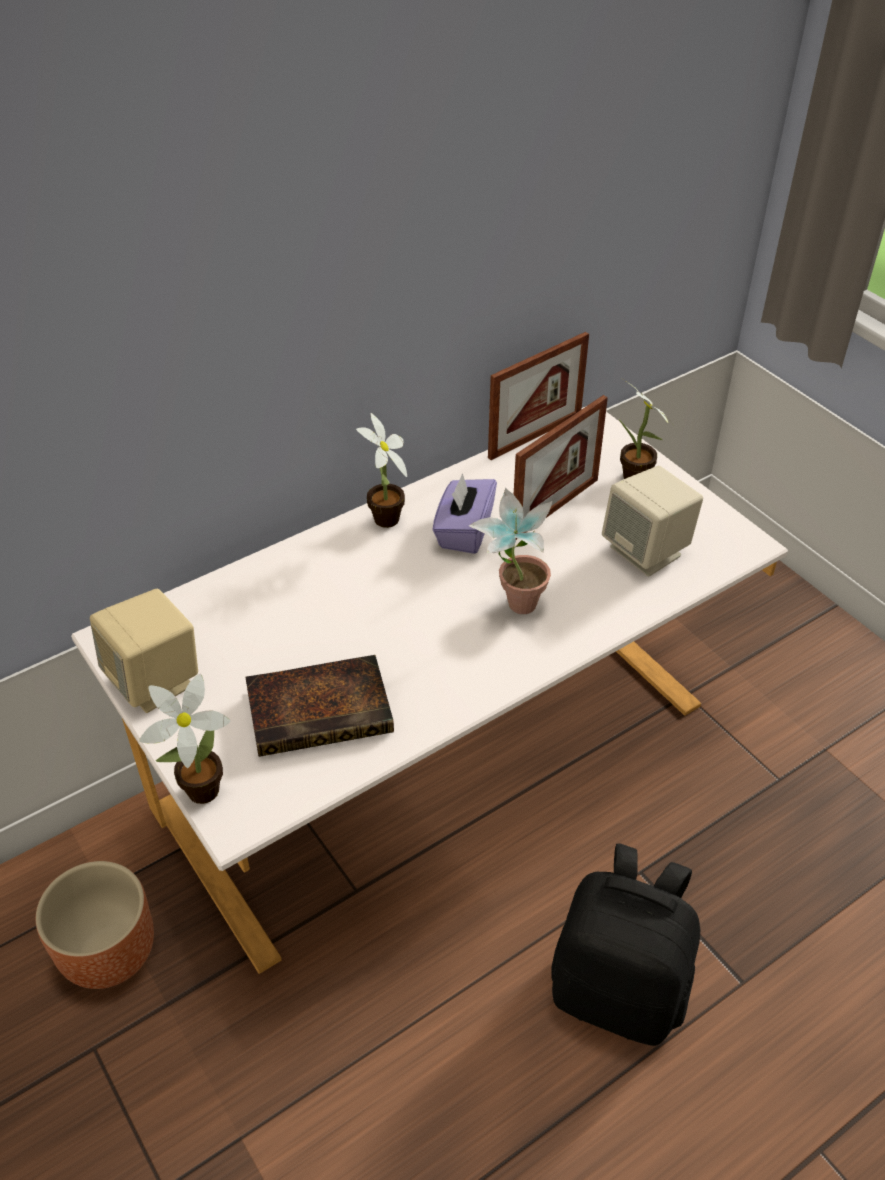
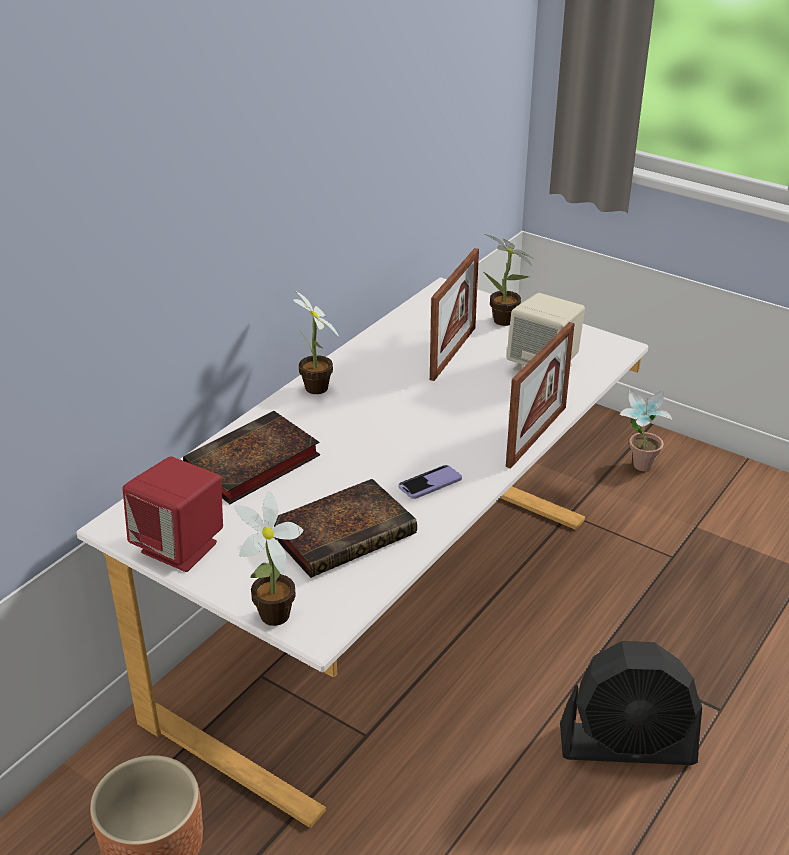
camera: 20 degrees left, 10 degrees down
(155, 682) = (181, 547): beige speaker -> red speaker
(272, 599) = (251, 465): none -> book
(441, 673) = (430, 483): none -> phone
(464, 531) = (388, 383): purple tissue box -> none
(511, 606) = (459, 426): potted plant -> potted plant (637, 468)
(535, 436) = (406, 308): picture frame -> picture frame (536, 436)
(619, 990) = (627, 745): black backpack -> black fan

